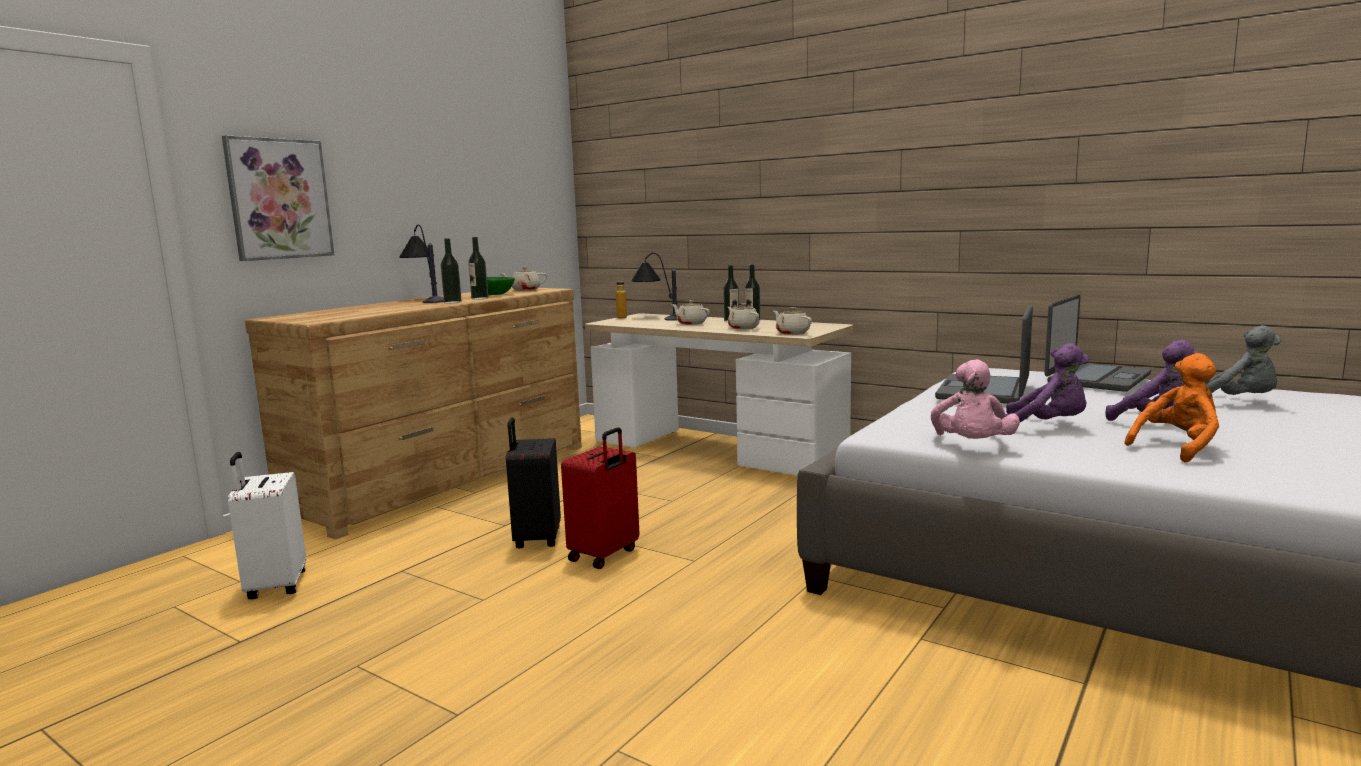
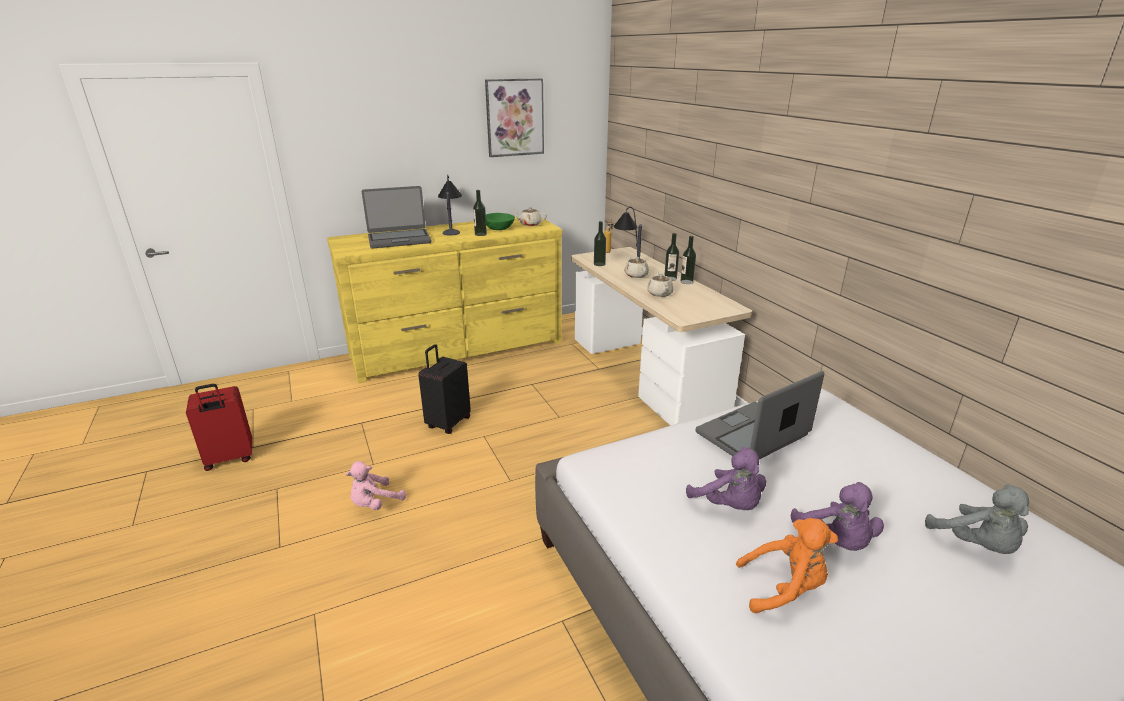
camera: 30 degrees right, 15 degrees up
(275, 586) = (300, 411): white suitcase -> none
(279, 199) = (350, 158): picture -> picture (514, 117)
(448, 479) = (458, 349): brown dresser -> yellow dresser
(452, 302) = (456, 237): bottle -> bottle (599, 264)
(605, 555) = (468, 453): red suitcase -> red suitcase (230, 459)
(792, 333) = (680, 313): beige teapot -> none
(972, 446) = (625, 508): pink plush toy -> pink plush toy (375, 503)
(1096, 379) = (886, 453): laptop -> laptop (399, 239)

